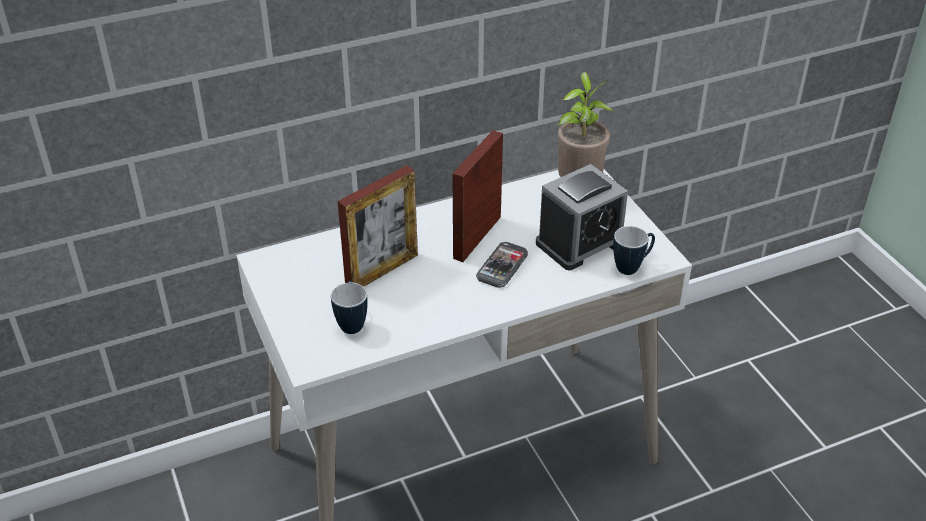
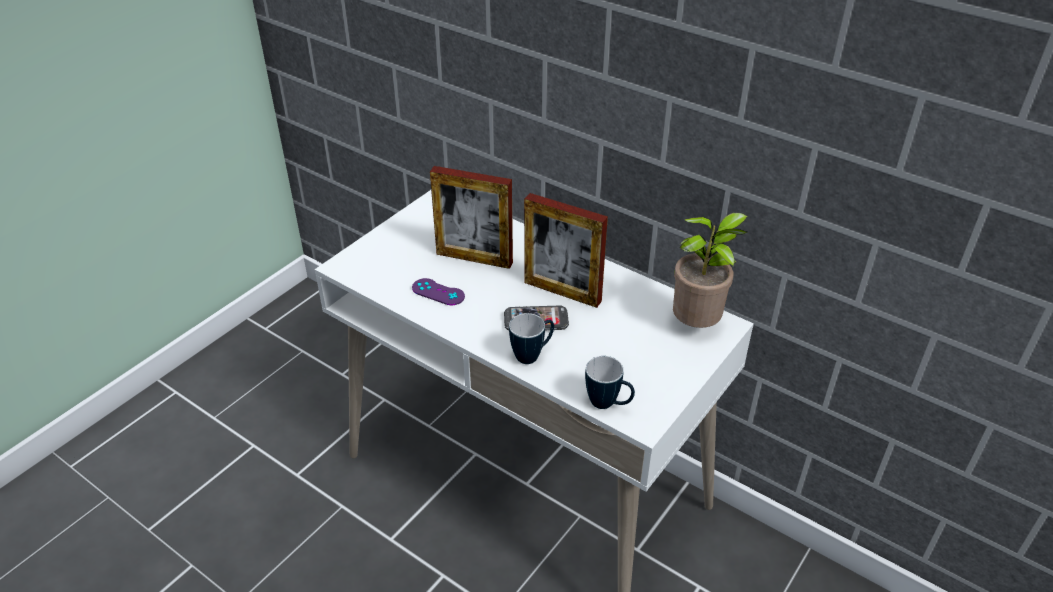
camera: 60 degrees right, 0 degrees up
(352, 322) = (402, 267): mug -> mug (532, 355)
(412, 311) = (438, 292): none -> purple game controller
(477, 237) = (562, 292): picture frame -> picture frame turned 150 degrees counterclockwise
(580, 242) = (612, 356): alarm clock -> none

